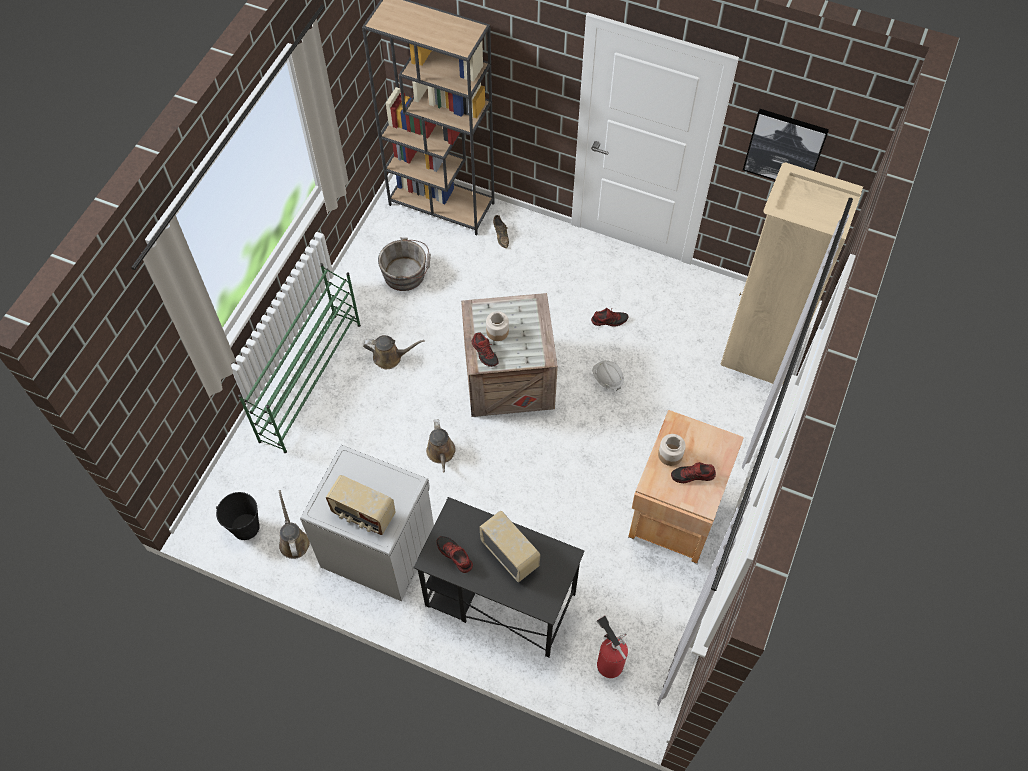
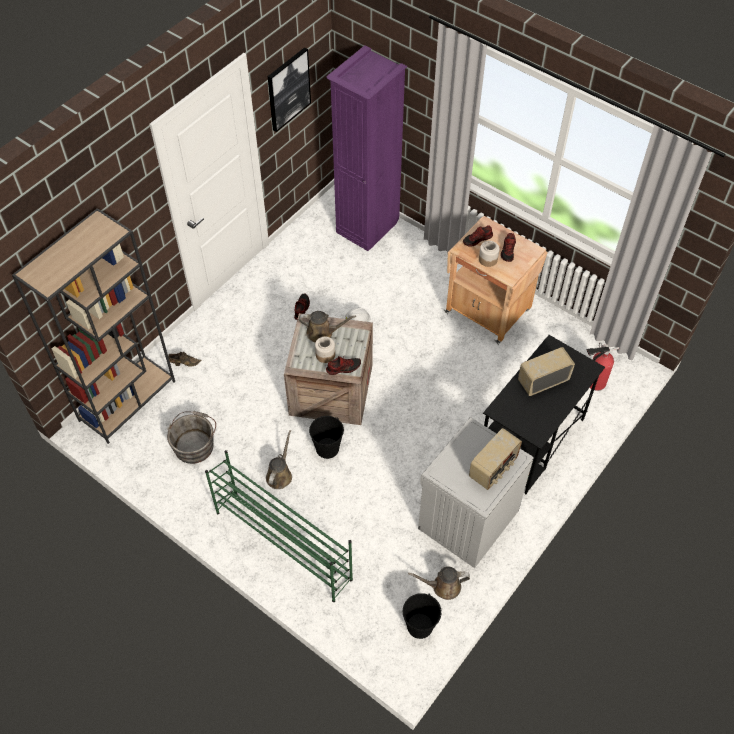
camera: 75 degrees left, 5 degrees down
(433, 392) = (327, 448): none -> black bucket
(441, 453) = (389, 454): brown watering can -> brown watering can (322, 333)
(454, 555) = (536, 418): shoe -> shoe (477, 239)
(758, 356) = (367, 227): beige cabinet -> purple cabinet

